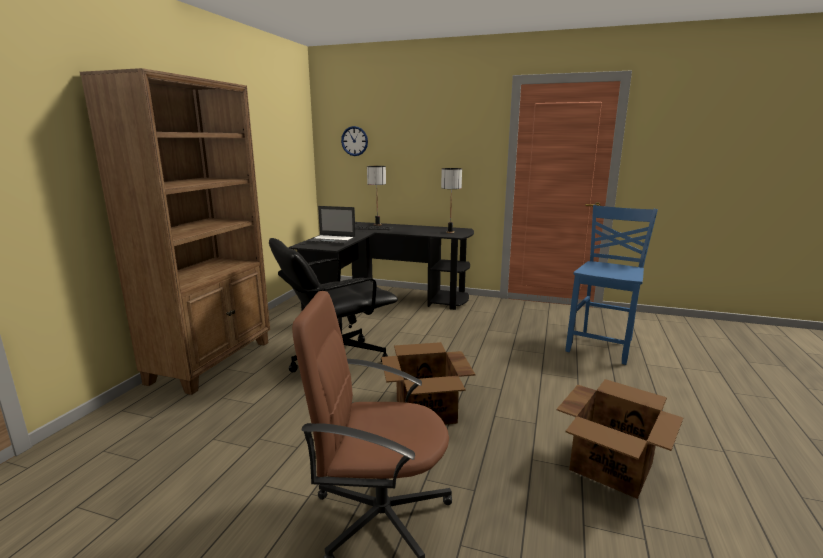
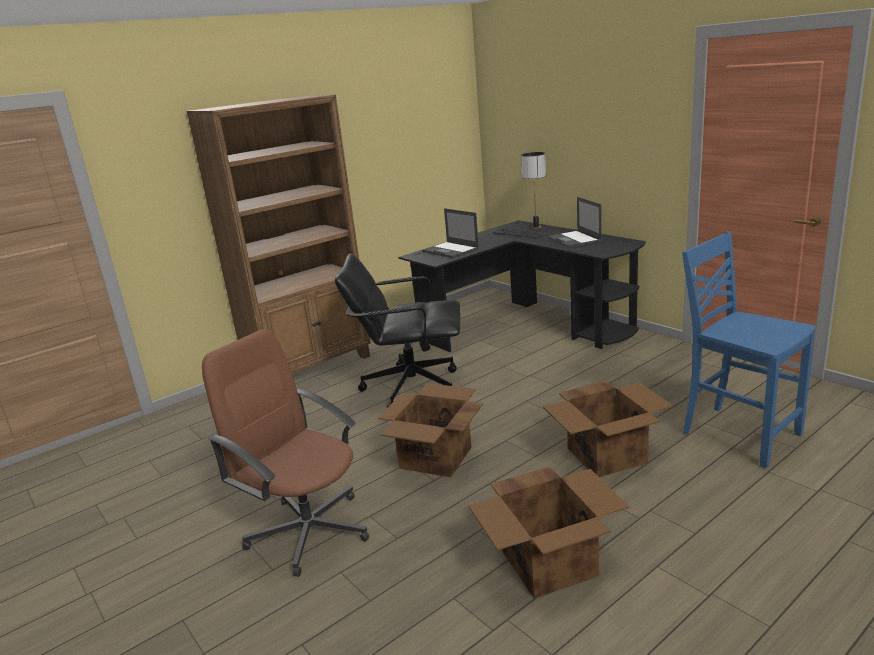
camera: 35 degrees right, 5 degrees up
(354, 141) = (518, 119): wall clock -> none
(420, 230) = (574, 239): none -> laptop
(450, 232) = (604, 246): table lamp -> none
(548, 376) = (608, 455): none -> cardboard box
(602, 346) = (738, 433): blue chair -> blue chair turned 105 degrees counterclockwise

